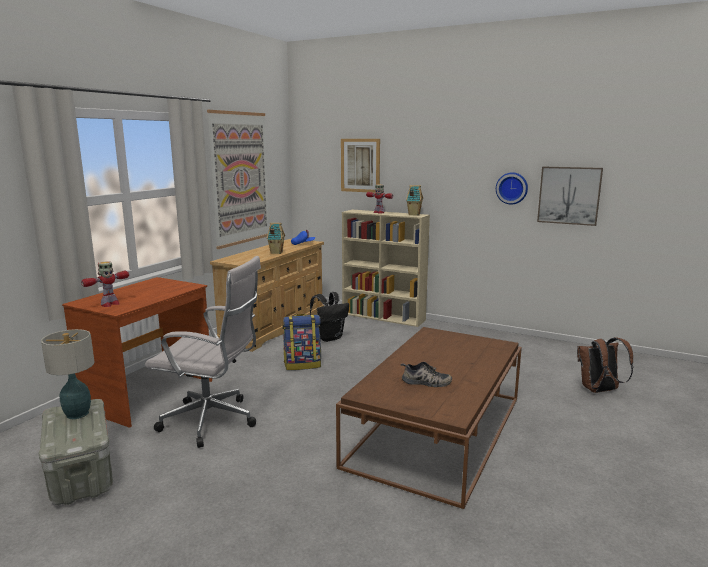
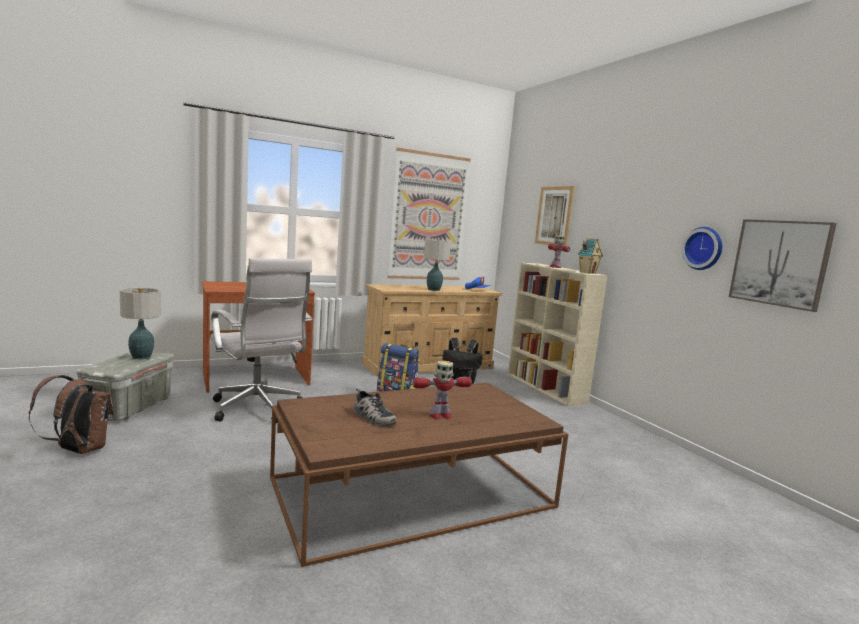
camera: 35 degrees right, 5 degrees down
(109, 304) = (222, 286): toy robot -> toy robot (440, 415)
(276, 252) = (433, 290): toy house -> table lamp
(599, 390) = (703, 549): brown backpack -> brown backpack (78, 450)

